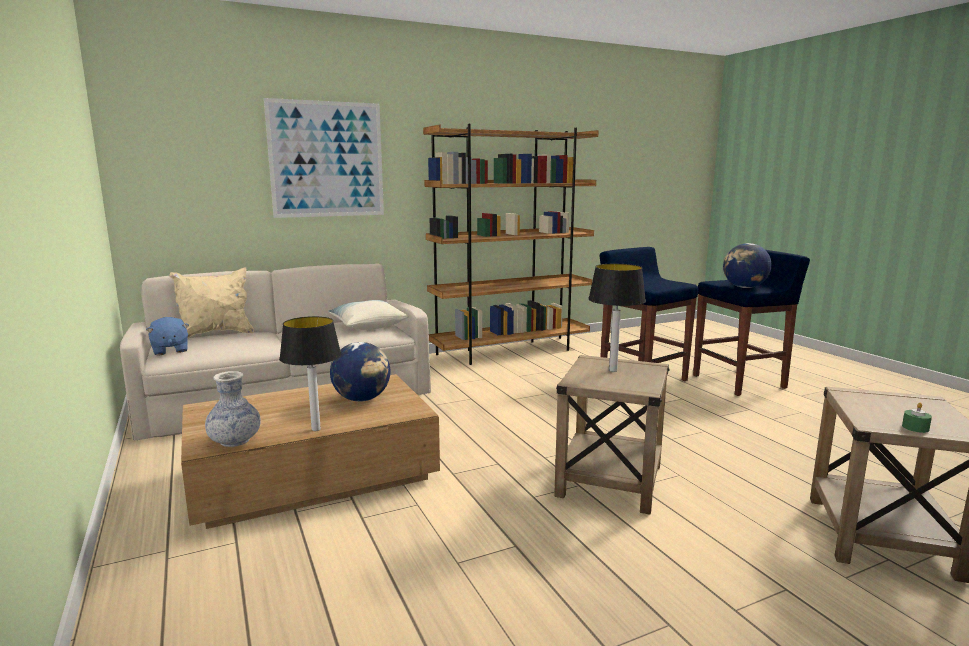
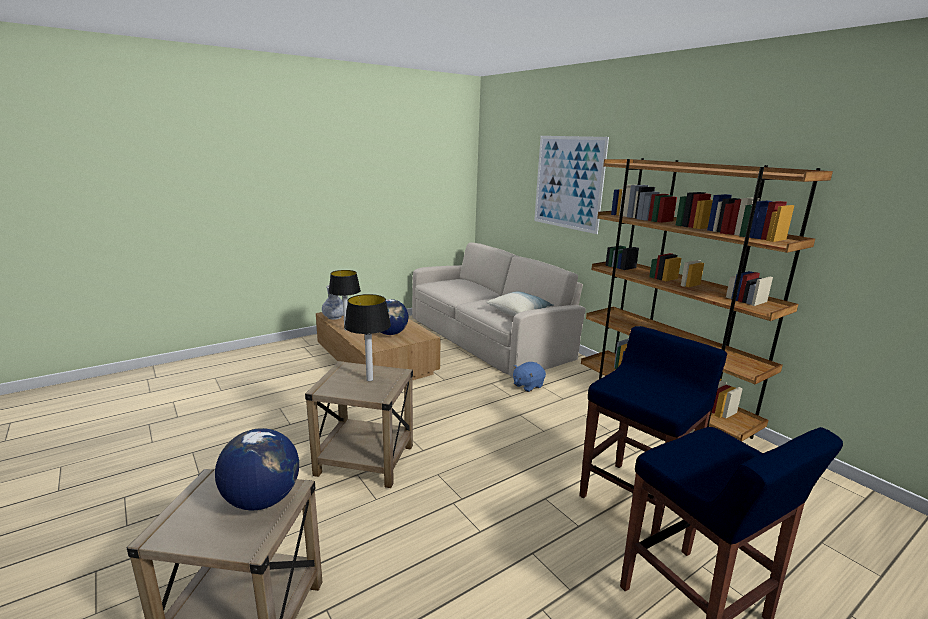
camera: 80 degrees right, 5 degrees up
(170, 350) = (442, 281): blue plush toy -> blue plush toy (527, 385)
(215, 334) = (478, 284): beige pillow -> none
(744, 287) = (682, 455): globe -> globe (262, 500)
(915, 427) = (190, 503): green candle -> none

